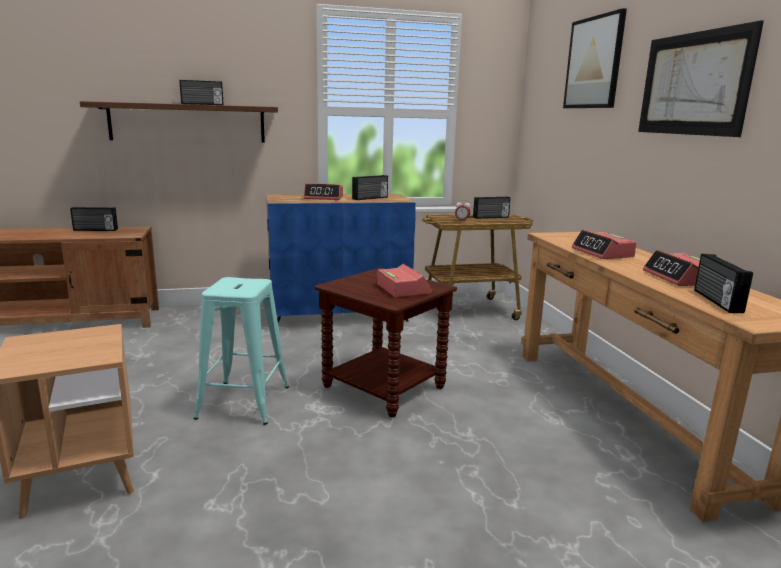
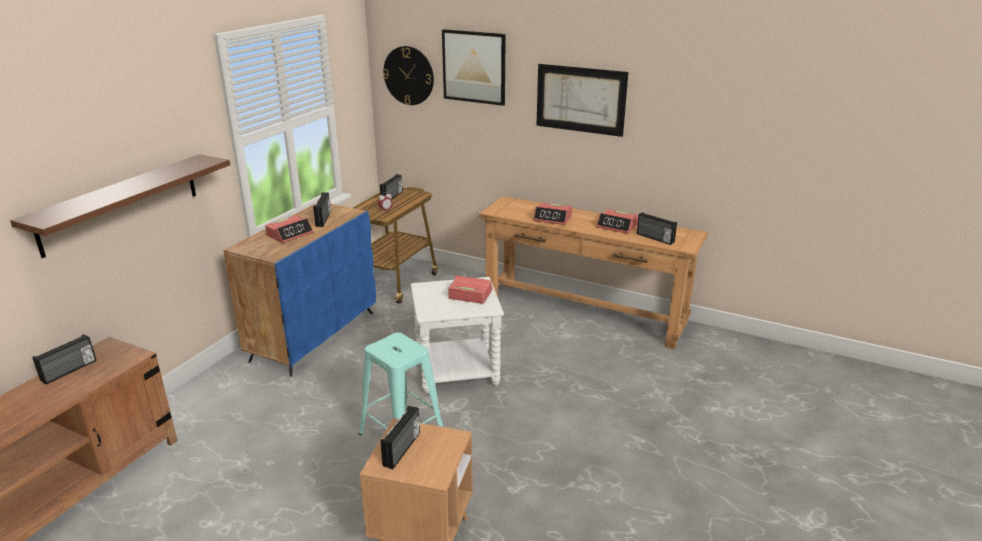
camera: 50 degrees left, 10 degrees up
(202, 104) = (139, 178): radio -> radio (403, 449)
(385, 387) = (457, 370): brown side table -> white side table
(544, 87) = (409, 75): none -> wall clock

